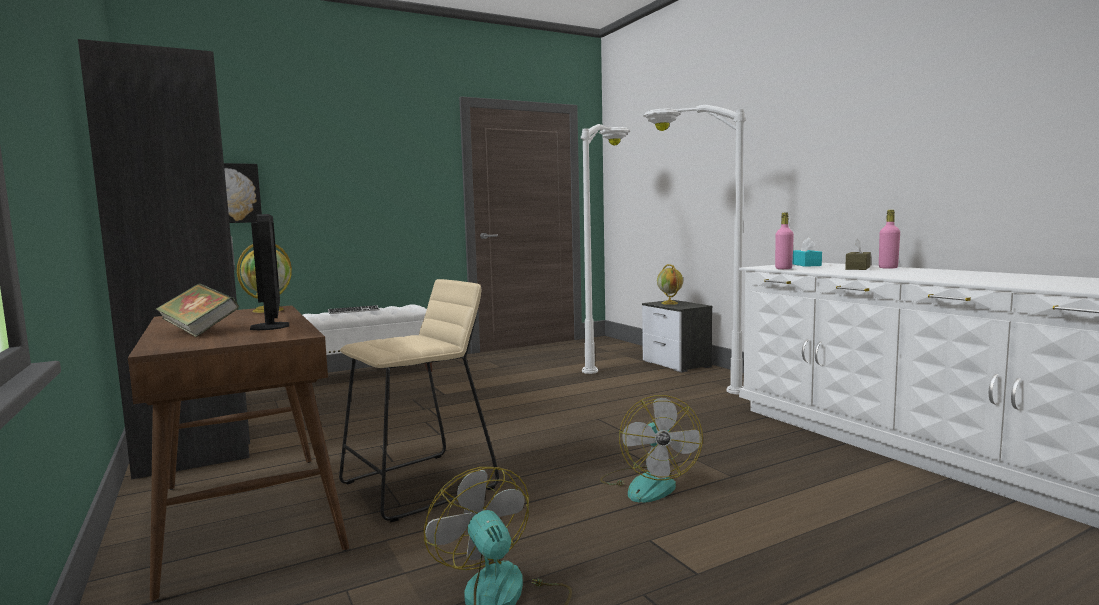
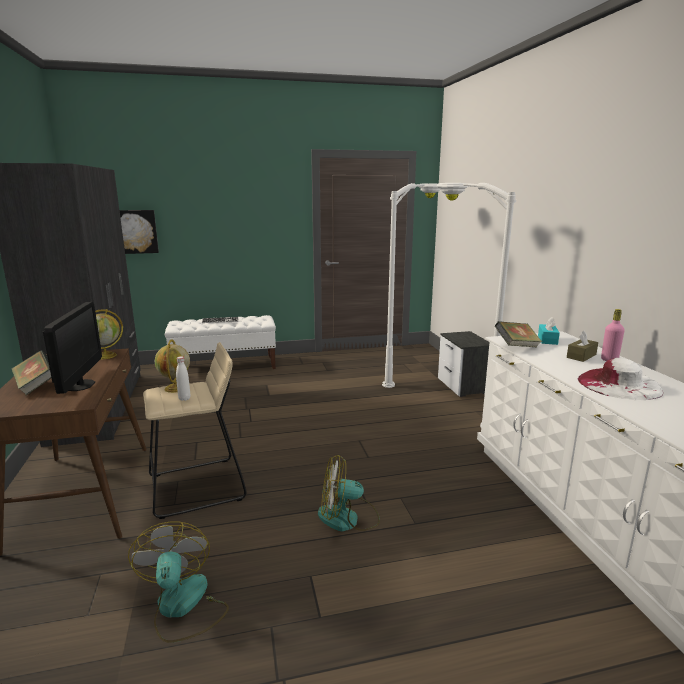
camera: 15 degrees right, 10 degrees up
(413, 344) = (184, 398): none -> white bottle
(648, 484) = (348, 518): fan -> fan turned 75 degrees clockwise
(670, 303) = (462, 337): globe -> globe (175, 388)
(783, 268) = (516, 346): pink bottle -> book
(925, 274) = (619, 384): none -> white hat

